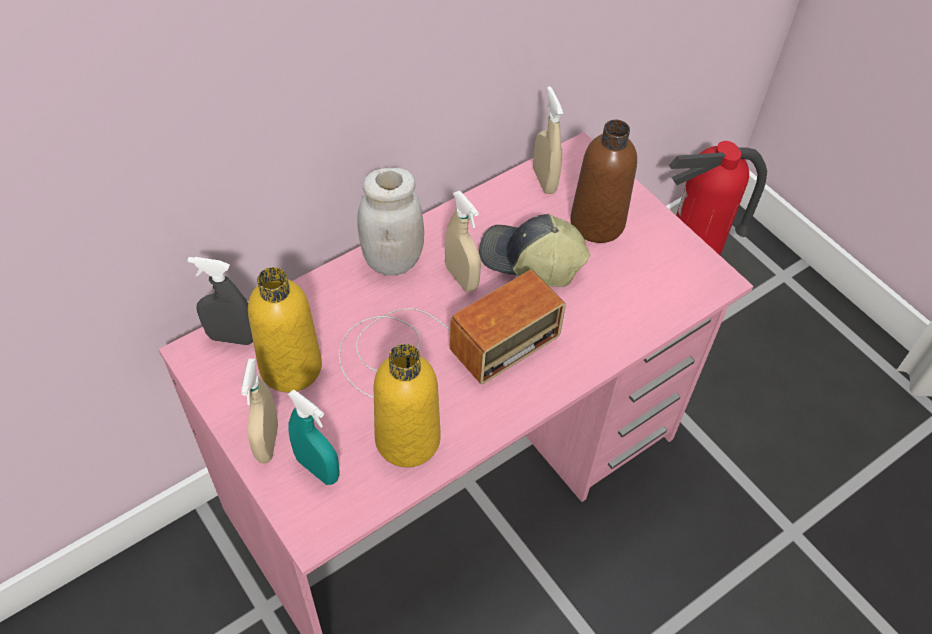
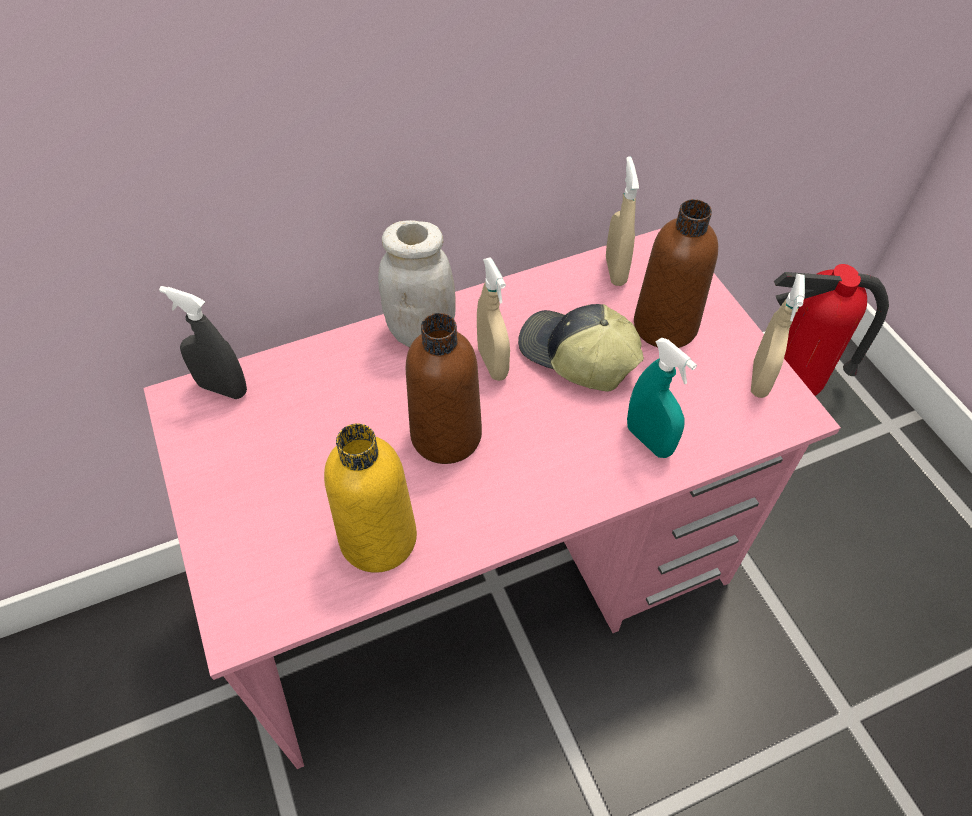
camera: 15 degrees right, 0 degrees up
(267, 442) = (221, 512): beige spray bottle -> beige spray bottle (759, 379)
(291, 367) = (274, 431): yellow bottle -> none
(317, 468) = (267, 553): turquoise spray bottle -> turquoise spray bottle (648, 440)
(439, 345) = (446, 435): radio -> brown bottle

